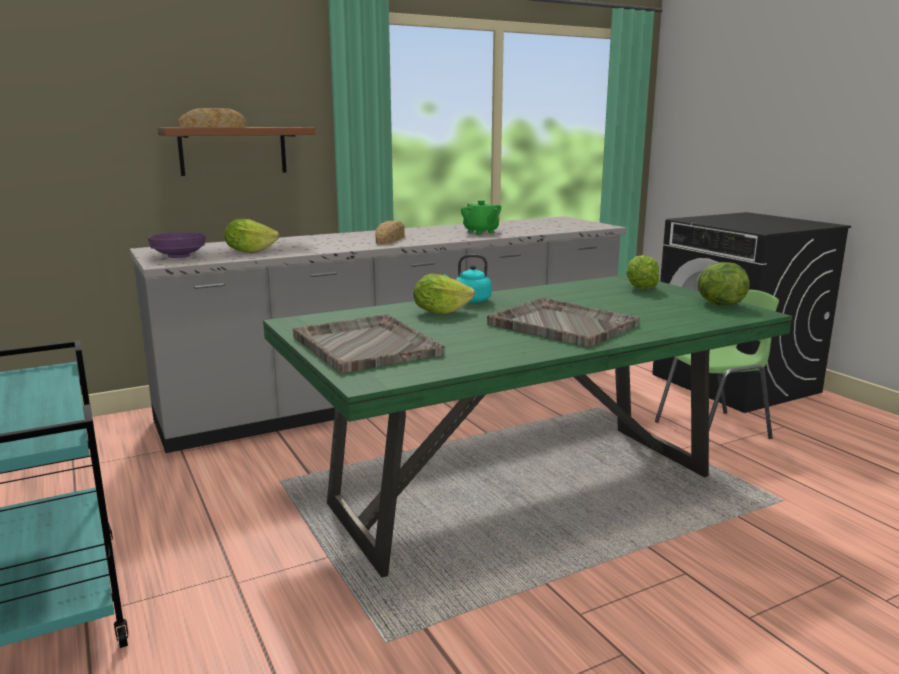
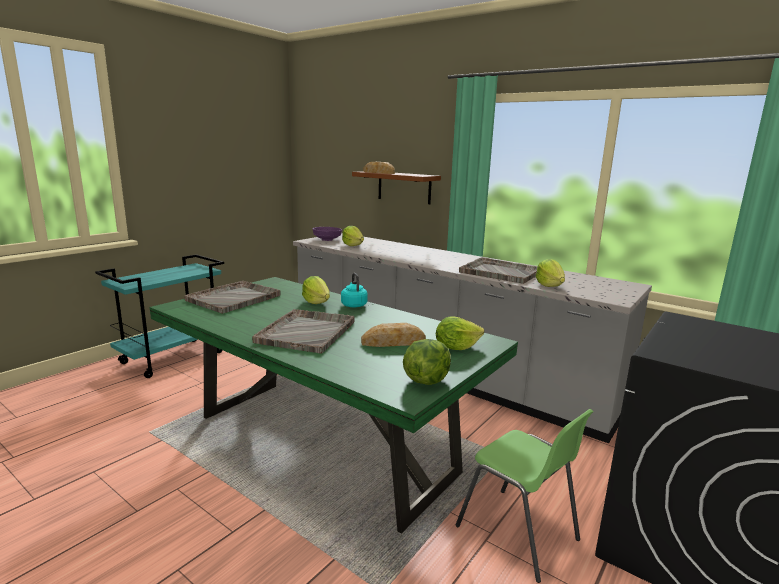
camera: 65 degrees right, 0 degrees up
(390, 239) = (430, 259): bread -> bread (393, 342)
(481, 232) = (500, 272): green teapot -> grey tray
(546, 230) = (549, 285): none -> lettuce

